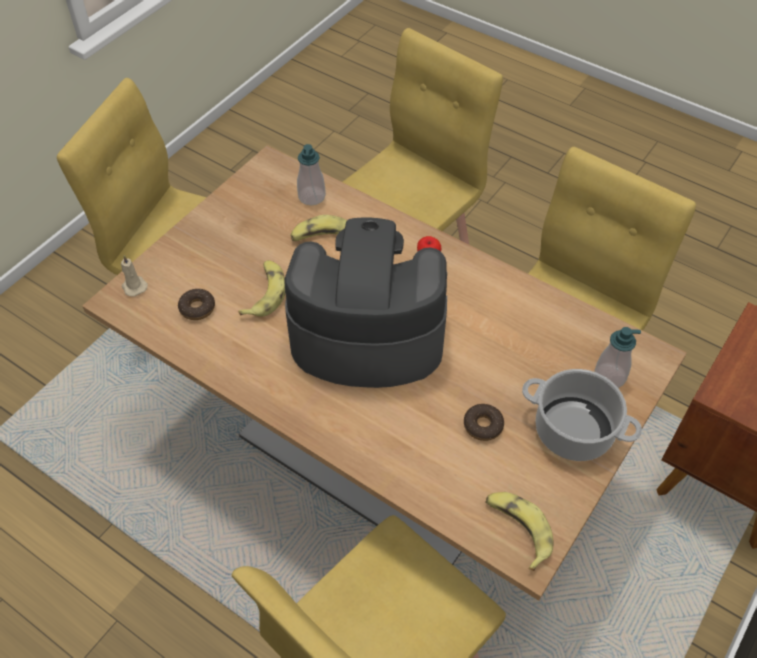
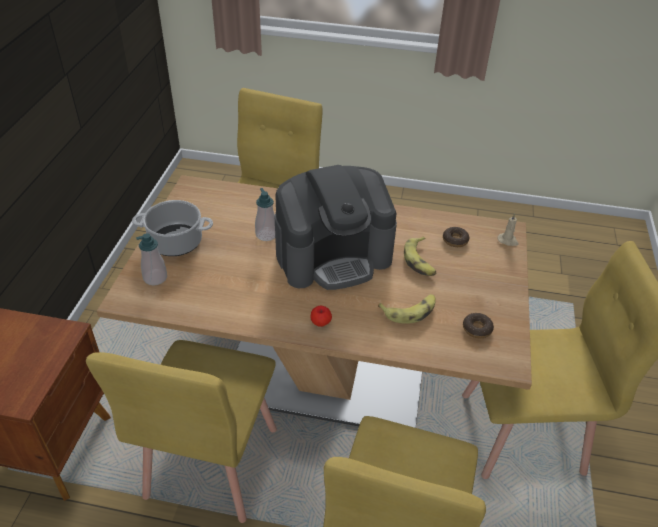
camera: 155 degrees right, 10 degrees down
(311, 196) = (448, 343): soap dispenser -> soap dispenser (266, 234)
(483, 425) = (234, 230): donut -> donut (477, 329)
(517, 529) = (199, 193): banana -> none

